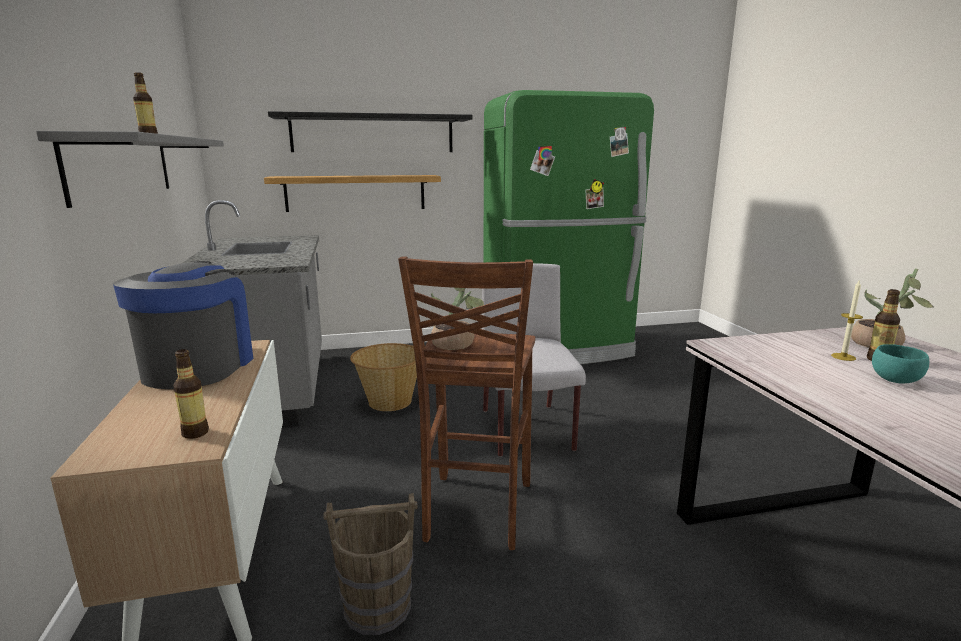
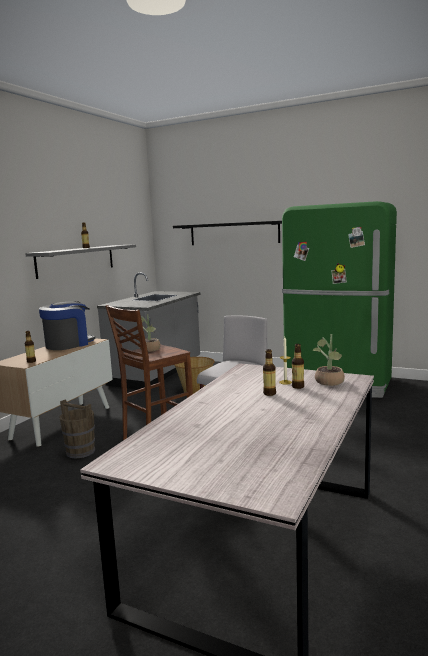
camera: 40 degrees right, 5 degrees down
(355, 193) = (224, 268): shelf -> none
(895, 381) = (269, 393): turquoise bowl -> bottle

